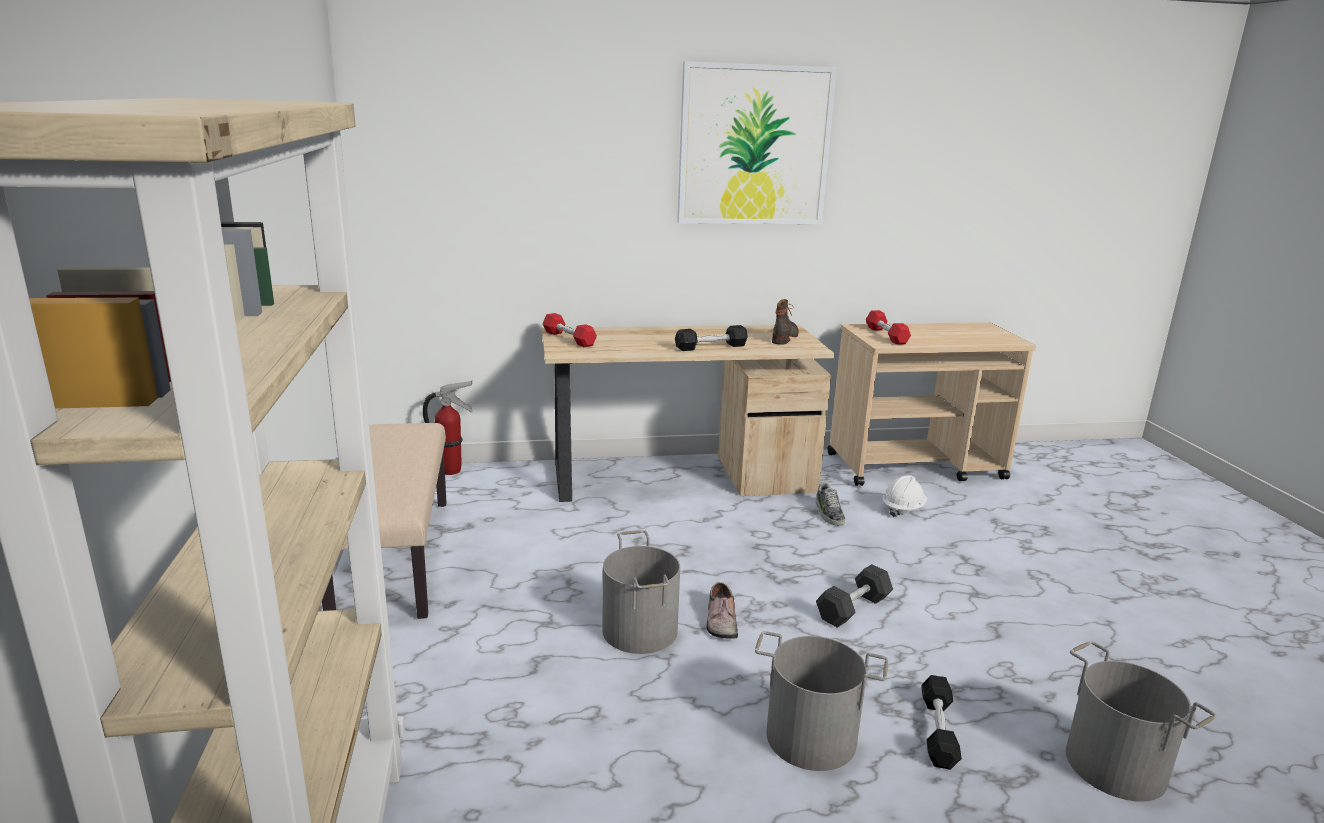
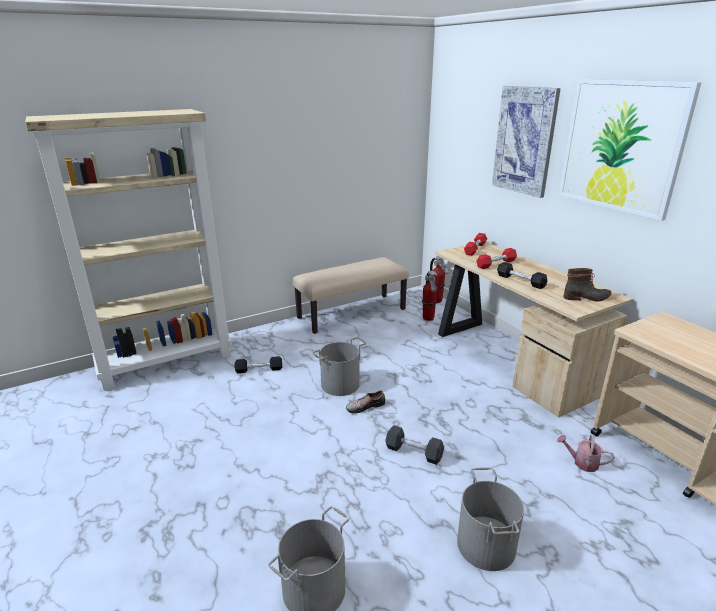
camera: 70 degrees right, 5 degrees up
(502, 494) = (428, 318): none -> fire extinguisher
(597, 154) = (524, 141): none -> picture
(811, 738) = (284, 451): grey bucket -> grey bucket (485, 545)
(828, 513) = (531, 426): shoe -> none
(886, 335) = (662, 331): red dumbbell -> red dumbbell (496, 264)
(903, 509) = (582, 462): white hard hat -> watering can
(938, 731) = (311, 499): black dumbbell -> black dumbbell (259, 369)

